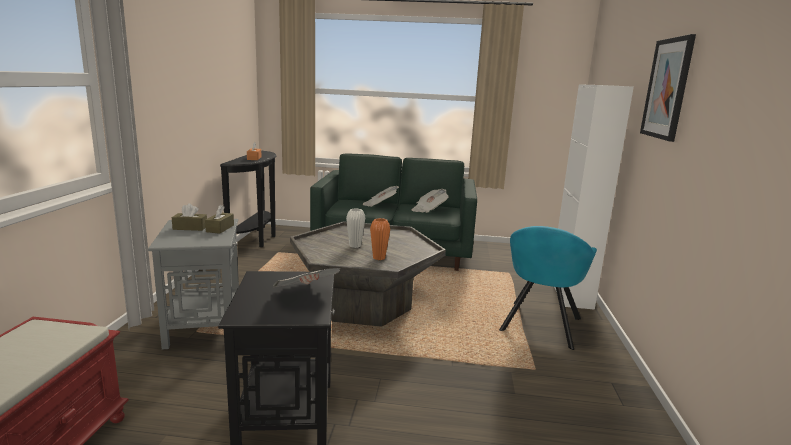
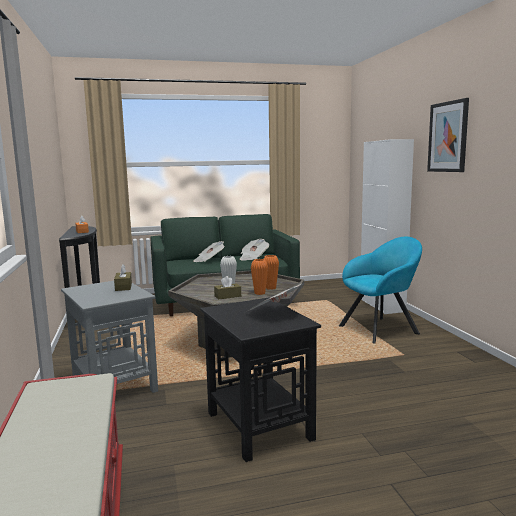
camera: 20 degrees left, 5 degrees down
(190, 228) = (94, 290): brown tissue box -> brown tissue box (227, 296)
(399, 253) = (271, 288): none -> orange vase
(539, 326) = (381, 329): turquoise armchair -> turquoise armchair turned 120 degrees counterclockwise

